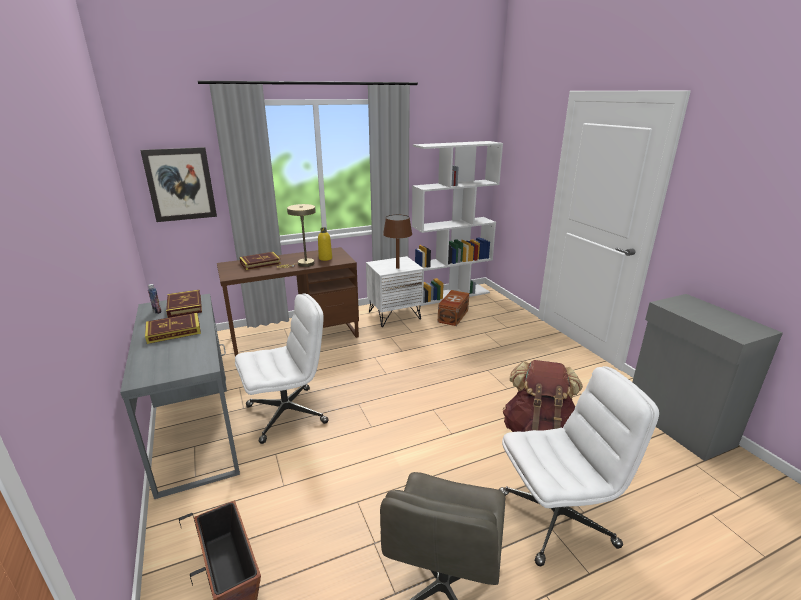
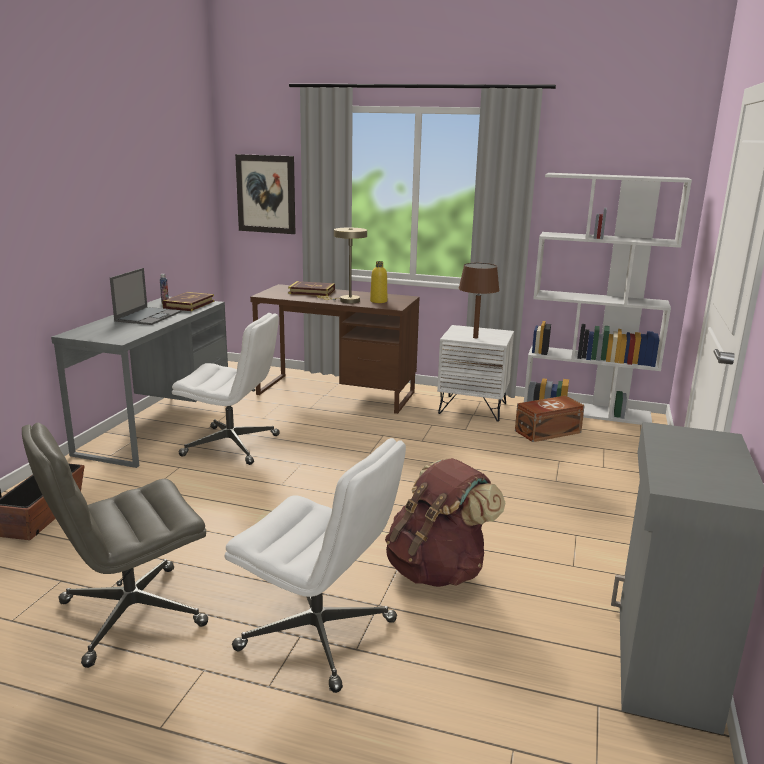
camera: 40 degrees right, 5 degrees down
(174, 331) = (148, 316): book -> laptop

